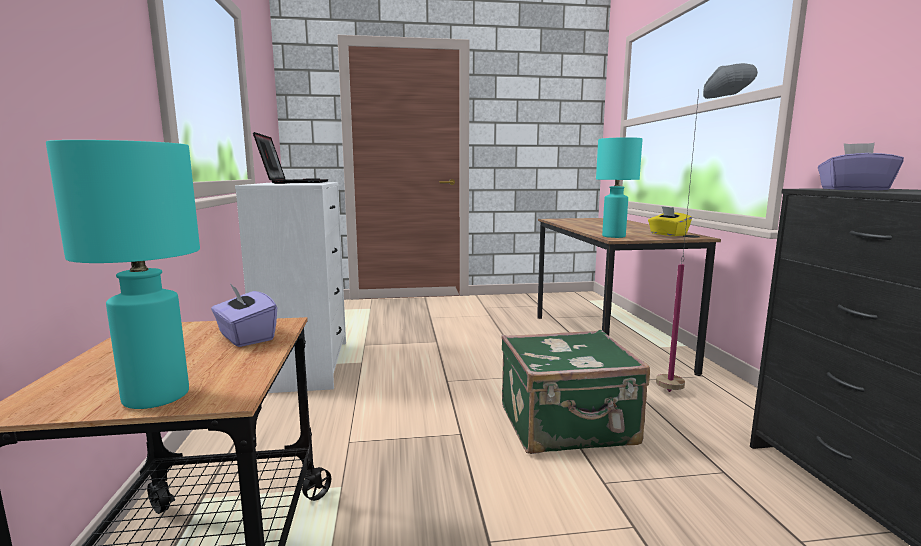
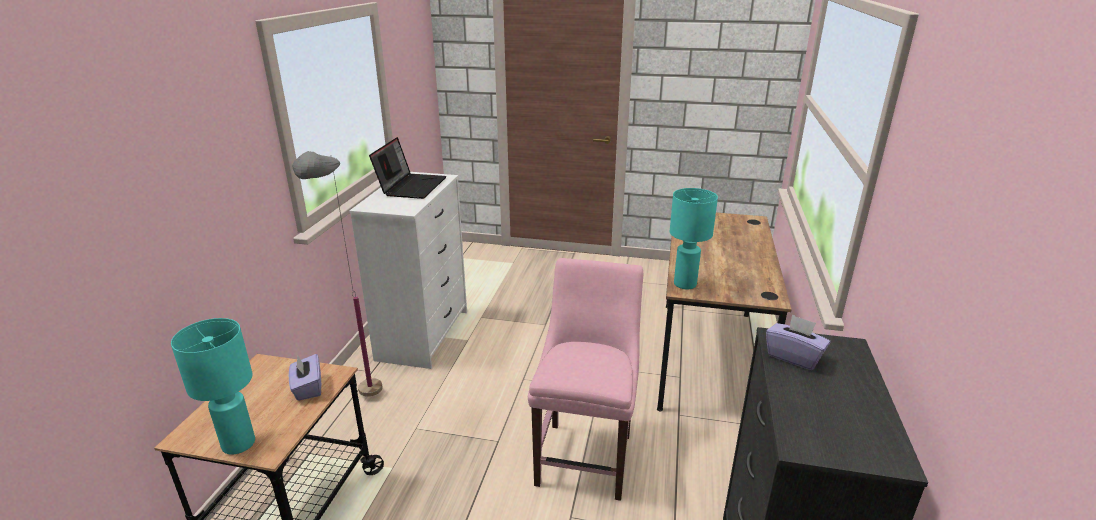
camera: 20 degrees right, 15 degrees up
(567, 426) = (586, 455): green suitcase -> pink chair
(667, 234) = (748, 288): yellow tissue box -> none
(684, 402) = (713, 454): grey floor lamp -> grey floor lamp (364, 408)

